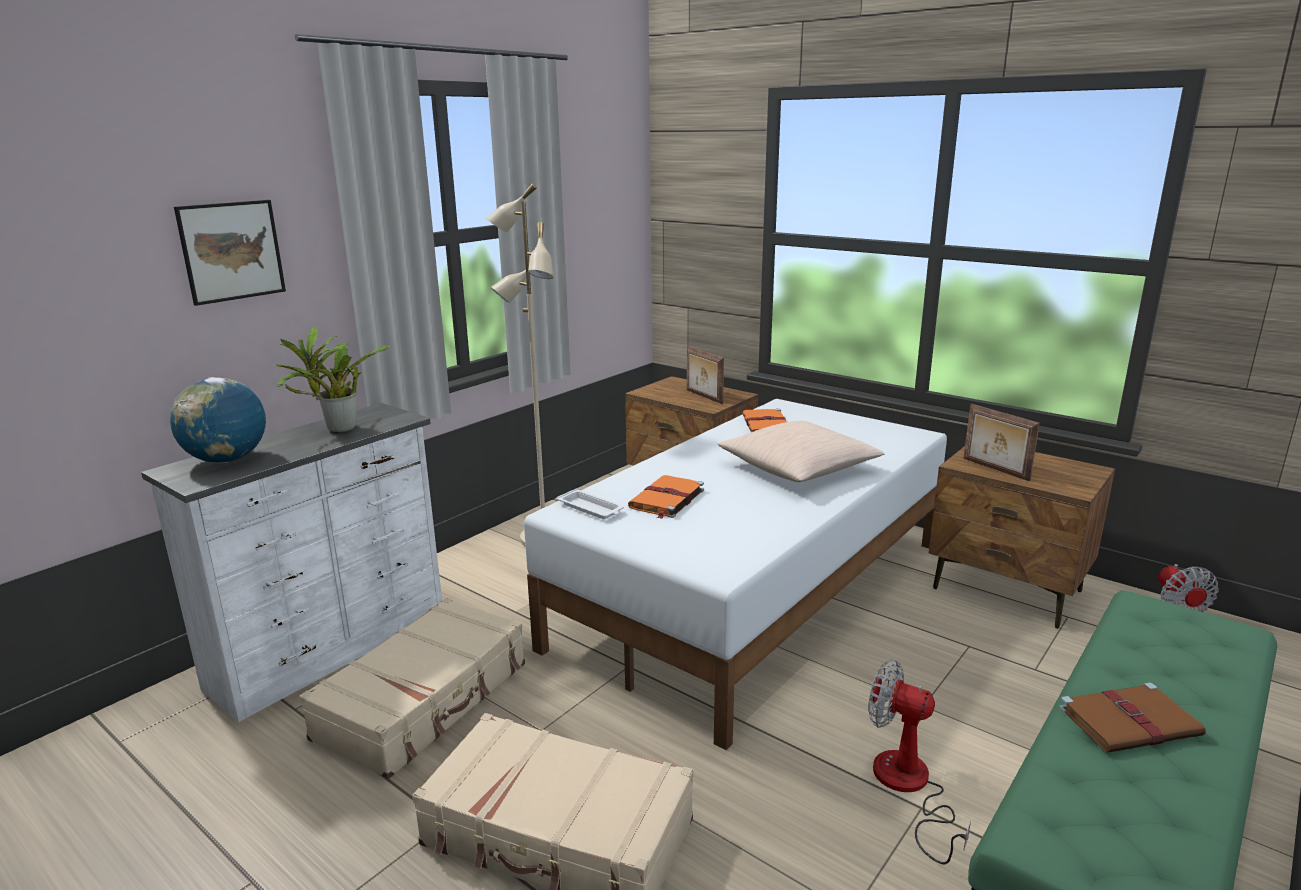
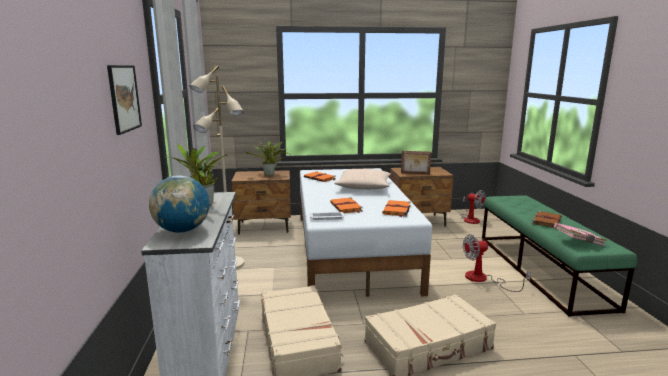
camera: 45 degrees left, 5 degrees down
(703, 397) = (270, 175): picture frame -> potted plant
(735, 538) = (396, 210): none -> orange book
(1074, 821) = (578, 242): none -> pink book

